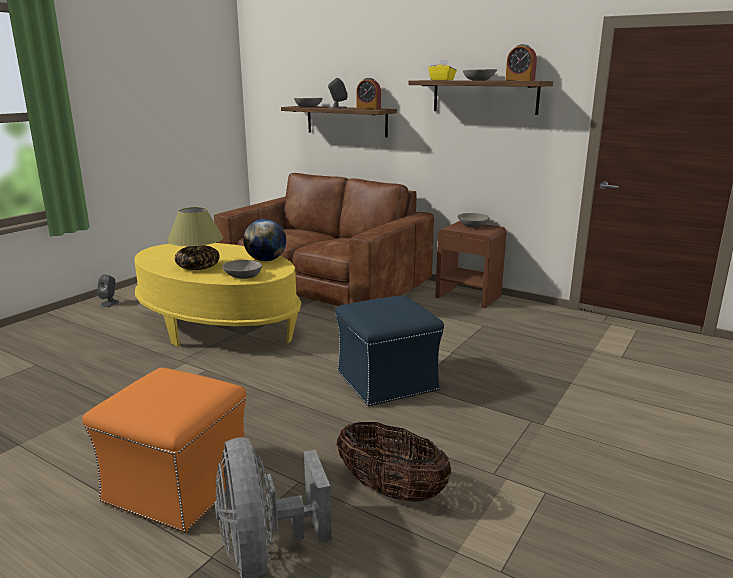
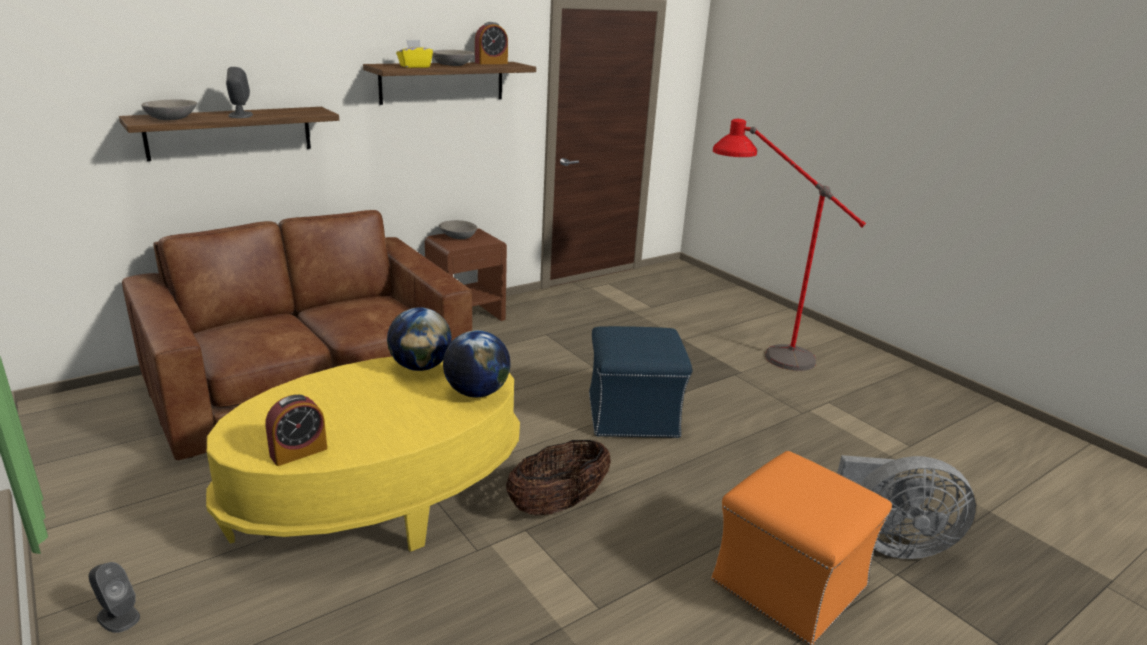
camera: 70 degrees left, 5 degrees up
(198, 267) = (395, 419): table lamp -> none
(242, 276) = (476, 392): grey bowl -> globe
(368, 108) = (286, 110): alarm clock -> alarm clock (298, 452)
(391, 490) = (816, 462): basket -> basket (558, 504)
(618, 428) = (756, 349): none -> red floor lamp

